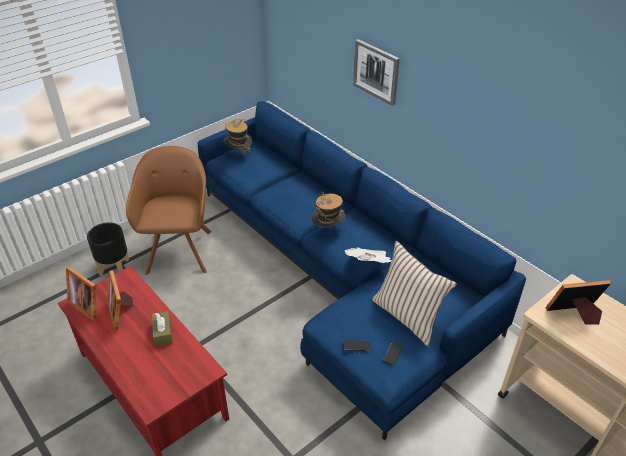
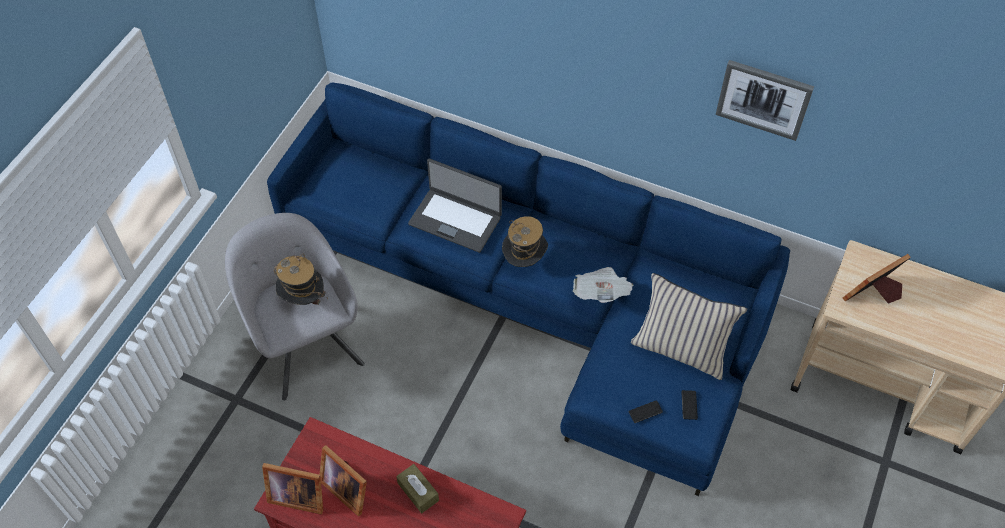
camera: 25 degrees left, 15 degrees up
(114, 267) = (232, 406): black planter -> none
(179, 249) = (305, 342): brown armchair -> grey armchair
(239, 154) = (330, 176): hat -> hat (303, 299)
(298, 196) = (455, 219): none -> laptop
(376, 71) = (538, 40): picture -> picture (764, 99)

